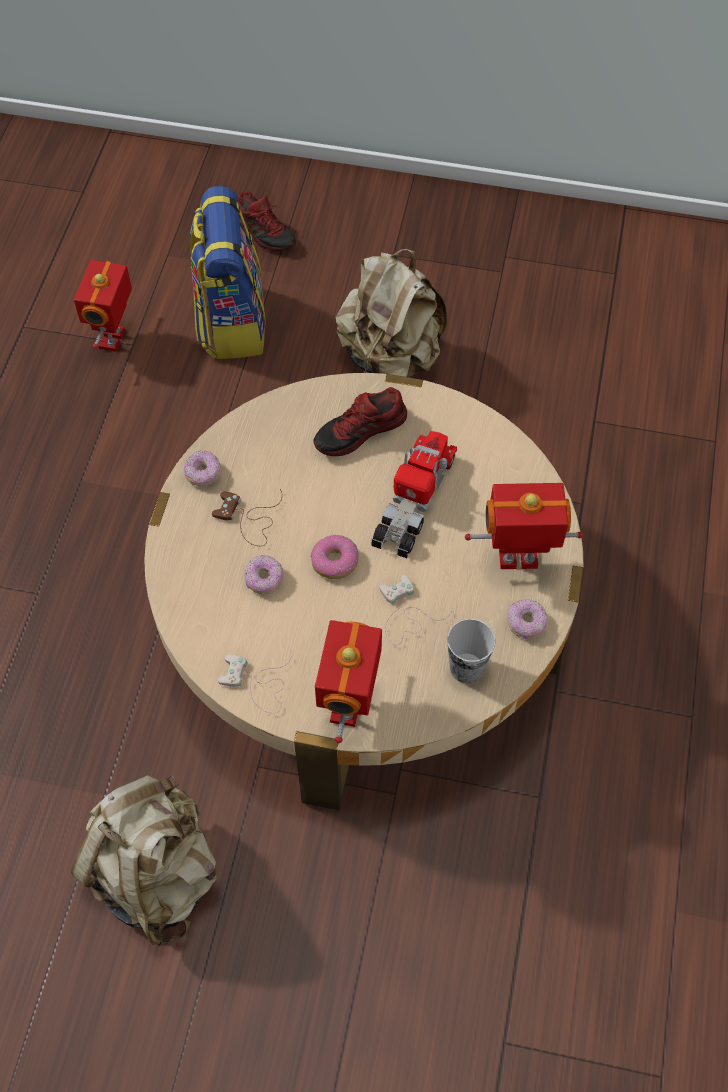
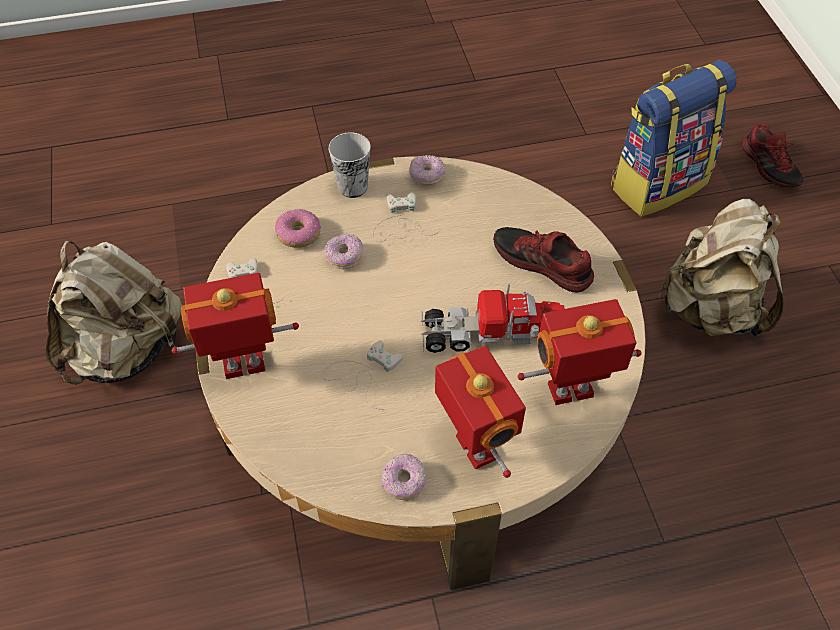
camera: 65 degrees right, 5 degrees down
(114, 339) = (582, 121): toy robot -> toy robot (571, 393)
(249, 519) = (399, 223): brown game controller -> white game controller
(265, 231) = (770, 166): shoe -> shoe turned 45 degrees counterclockwise
(335, 561) = (390, 299): donut -> donut (299, 234)
(466, 668) = (327, 447): cup -> cup (352, 187)

